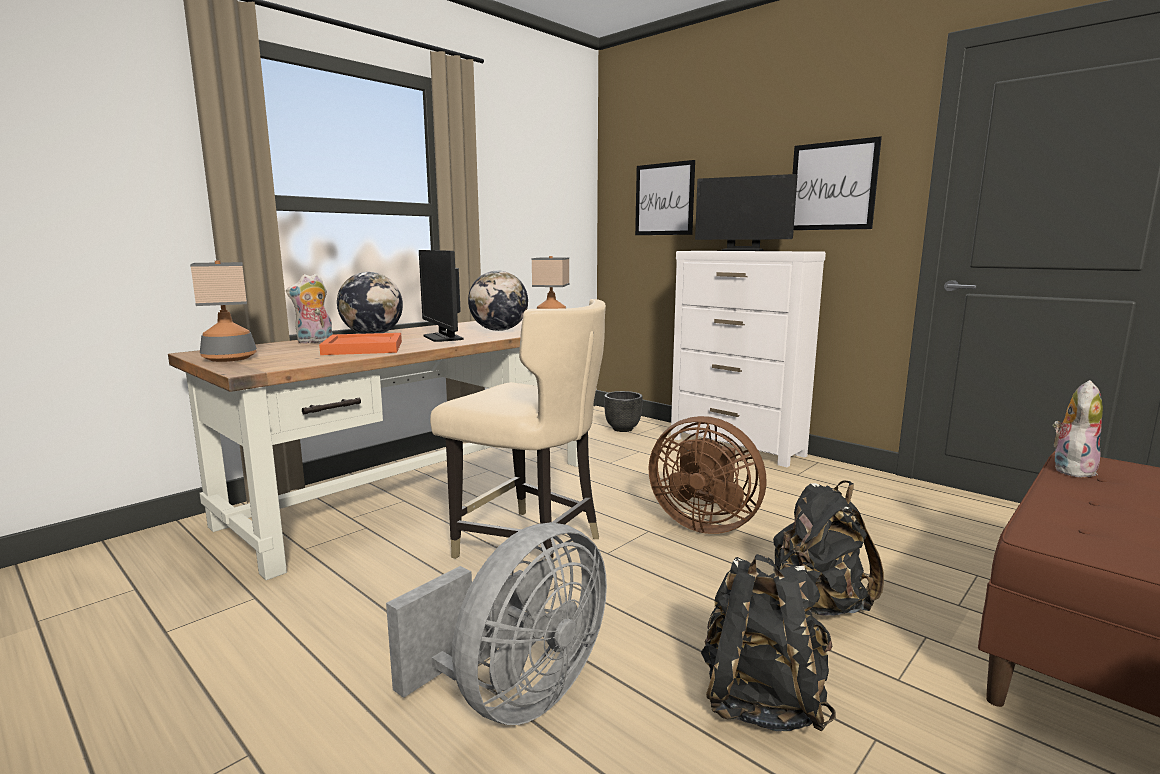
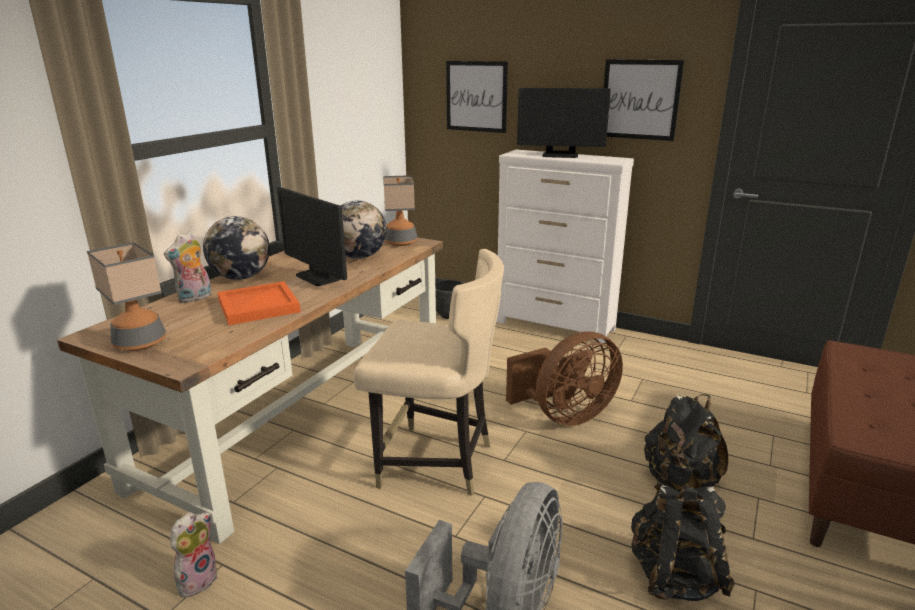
camera: 15 degrees left, 10 degrees up
(704, 523) = (565, 416): brown fan -> brown fan turned 45 degrees counterclockwise
(1071, 469) = (844, 362): plush toy -> plush toy (197, 579)

